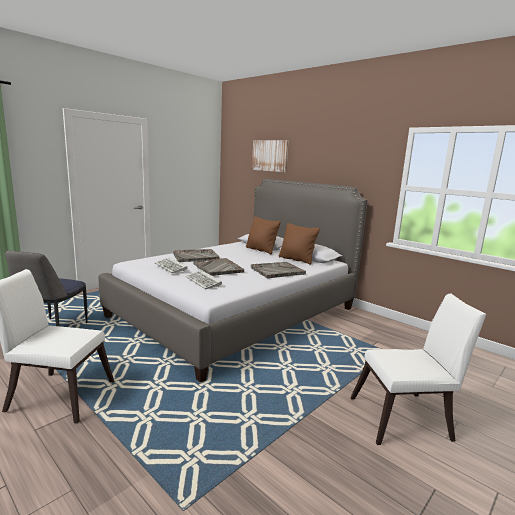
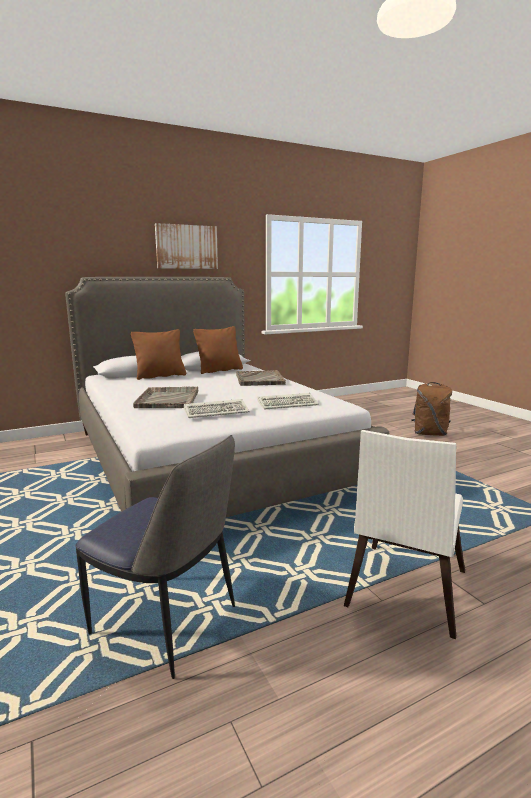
camera: 70 degrees left, 0 degrees up
(218, 268) = (234, 395): grey tray -> none
(270, 155) = (77, 241): picture -> picture (186, 247)
(406, 419) = (429, 433): white chair -> brown backpack

